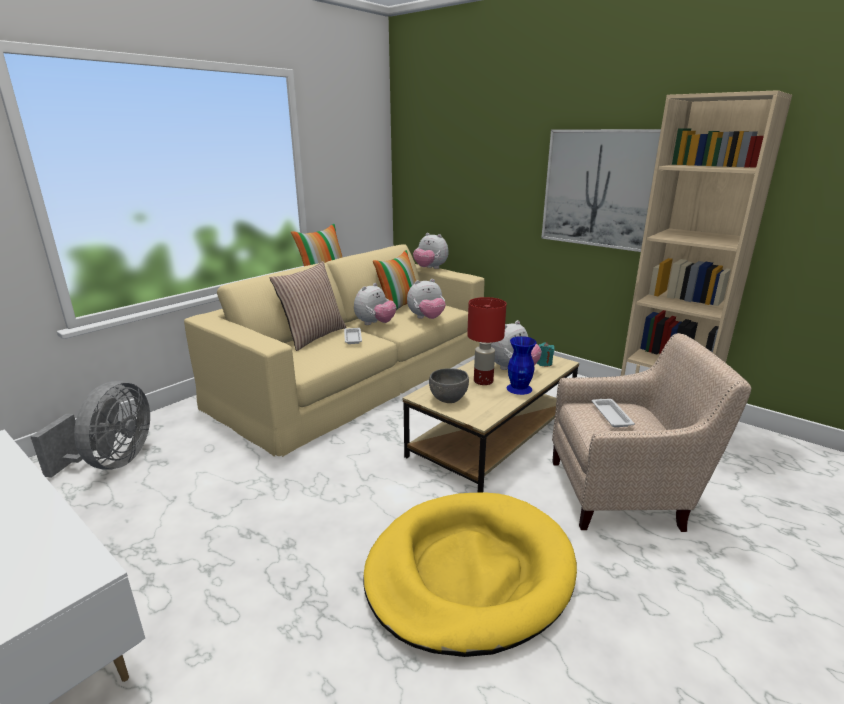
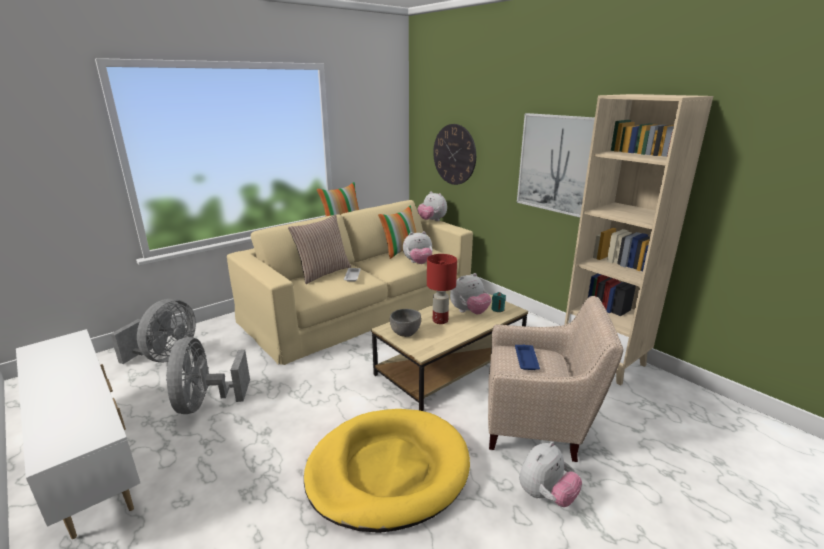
camera: 10 degrees right, 0 degrees up
(191, 516) = (206, 403): none -> grey fan
(375, 324) = (375, 265): plush toy -> plush toy (546, 495)
(455, 186) = (454, 154): none -> wall clock
(519, 389) = (466, 329): blue vase -> none
(610, 415) = (526, 359): white tray -> blue tray

